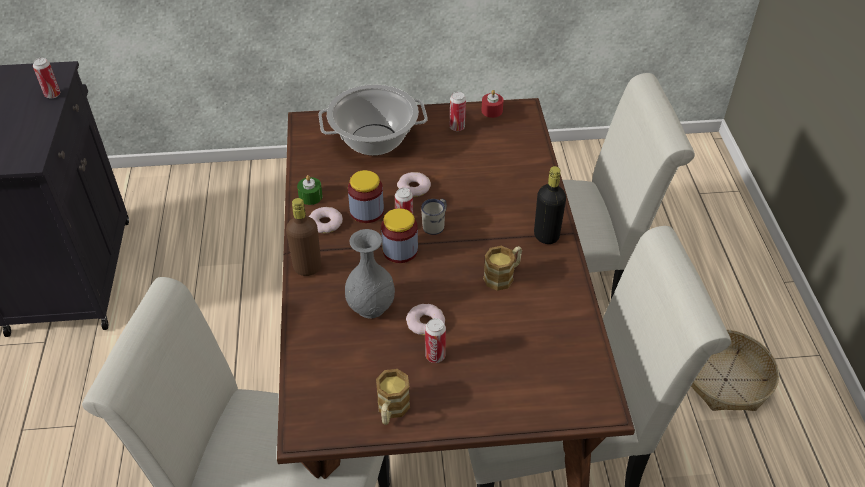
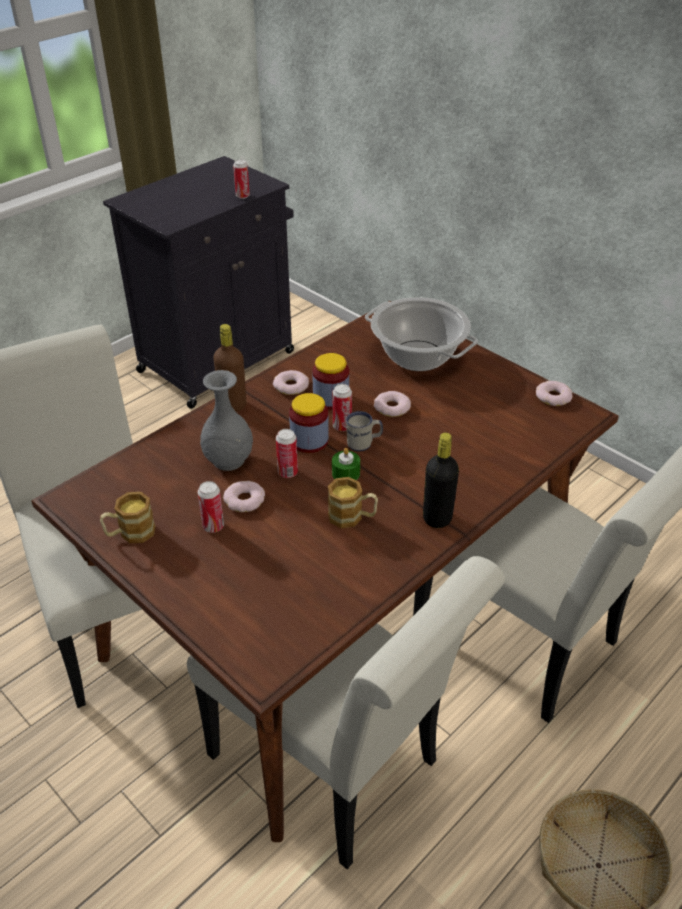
camera: 50 degrees right, 5 degrees down
(310, 196) = (310, 362): green candle -> green candle (346, 473)
(457, 127) = (500, 389): can -> can (287, 472)
(492, 111) = (553, 397): red candle -> donut

